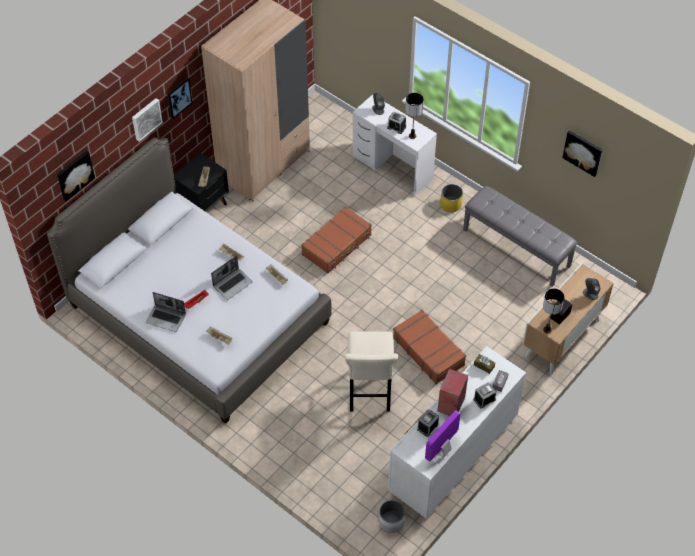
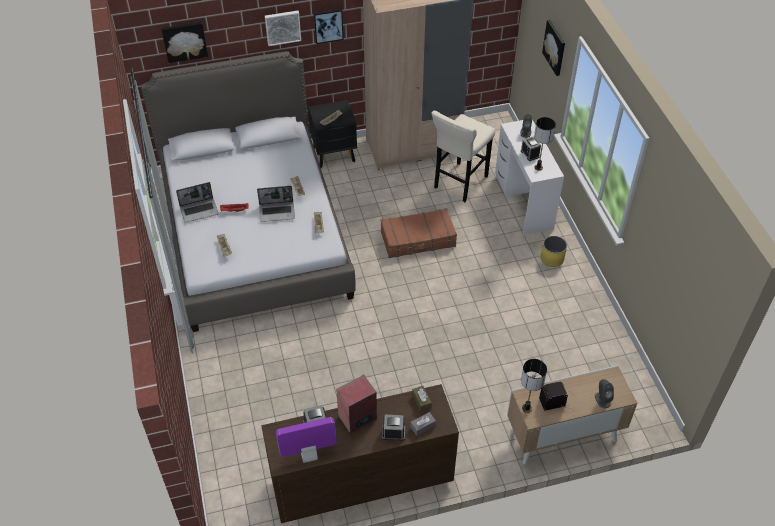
camera: 35 degrees right, 5 degrees down
(166, 318) = (199, 210): laptop -> laptop turned 75 degrees counterclockwise
(369, 393) = (334, 379): beige stool -> beige stool (459, 184)
(391, 521) = (251, 506): white planter -> none
(429, 351) = (421, 373): brown suitcase -> none
(452, 455) = (360, 481): white dresser -> brown dresser
(517, 247) = (585, 328): grey bench -> none
(583, 152) = (673, 242): picture -> picture (555, 47)

